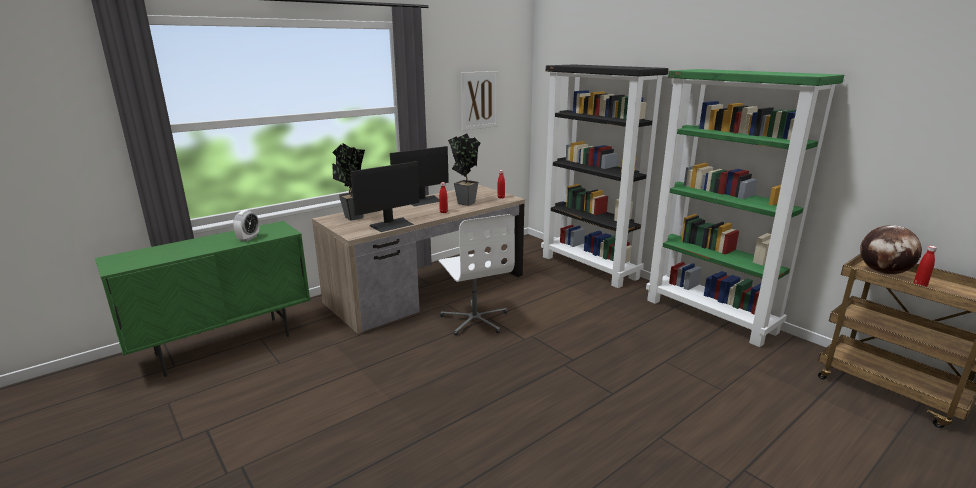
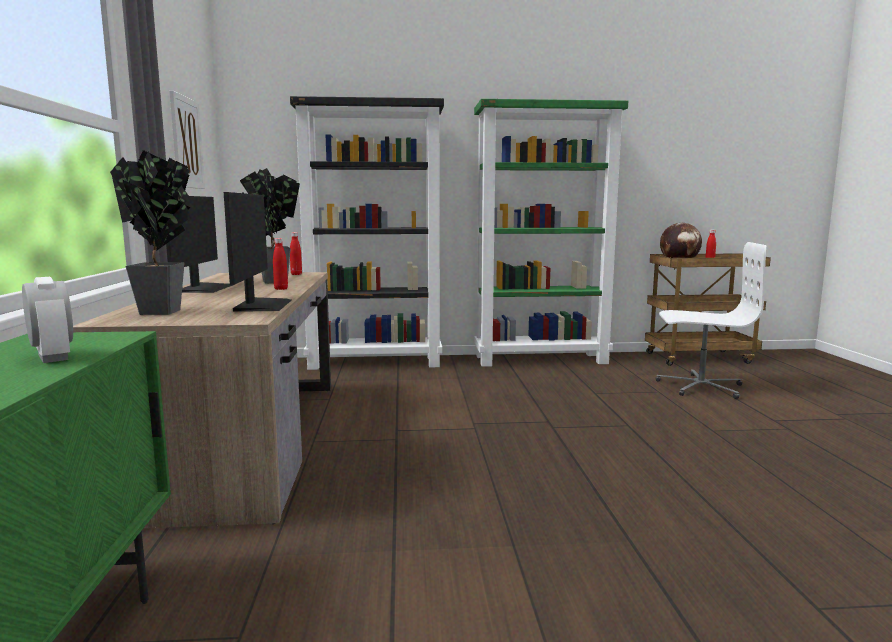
camera: 55 degrees left, 10 degrees down
(475, 319) = (386, 438): white office chair -> white office chair (700, 386)

